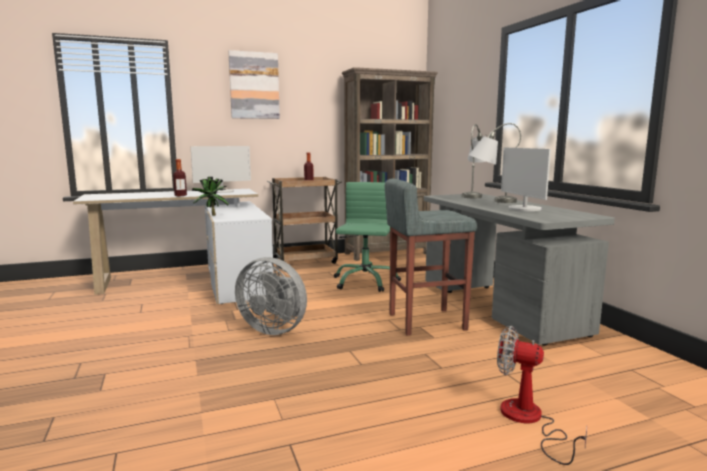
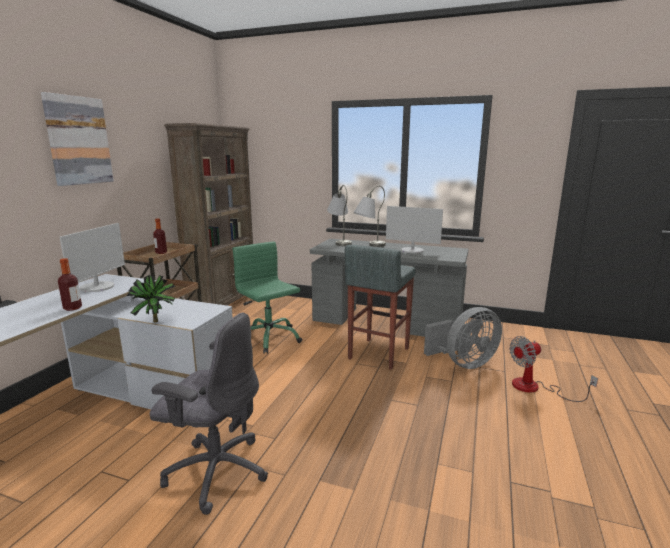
camera: 50 degrees left, 5 degrees up
(171, 328) = (216, 471): none -> grey office chair
(274, 329) = (307, 414): grey fan -> grey fan (464, 363)

